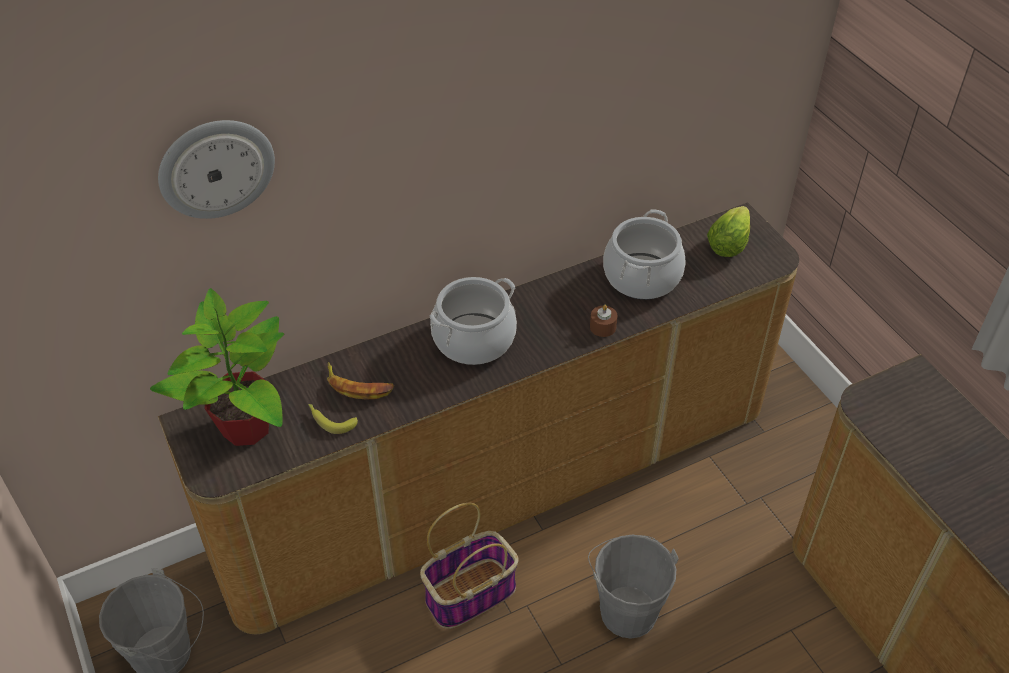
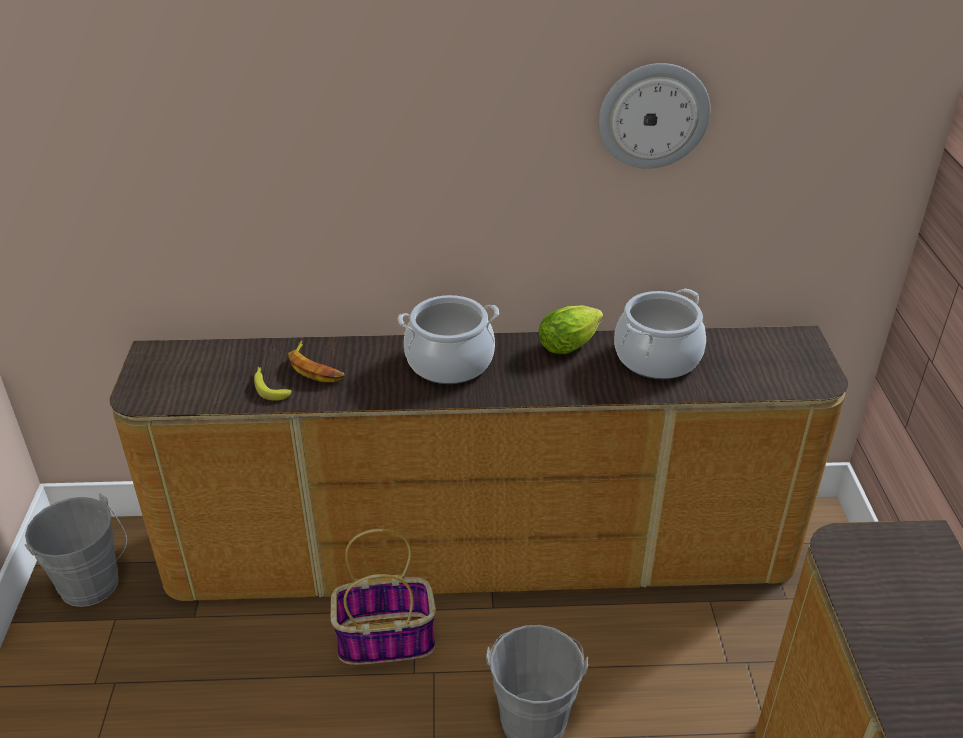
camera: 25 degrees right, 10 degrees down
(216, 168) = (203, 87): wall clock -> wall clock (653, 115)
(245, 428) = (193, 371): potted plant -> none
(603, 327) = (585, 388): brown candle -> none
(729, 243) = (774, 354): lettuce -> lettuce (571, 344)

